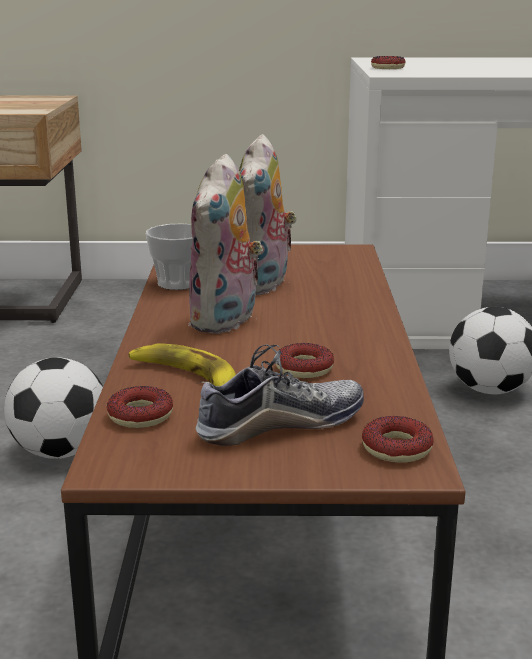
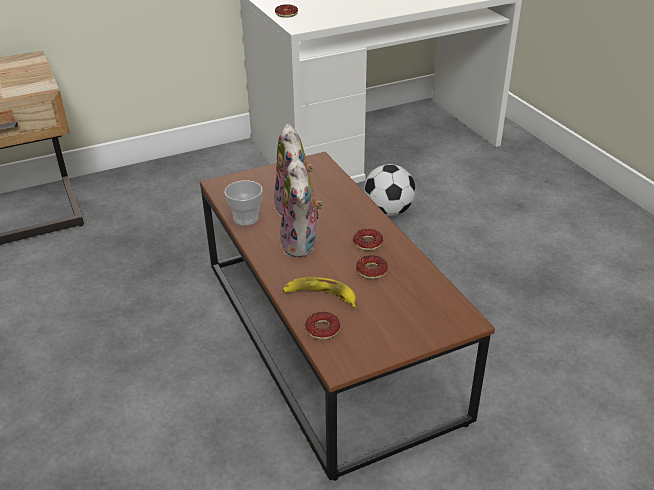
camera: 25 degrees left, 15 degrees up
(60, 452) = (178, 329): football -> none
(280, 425) = (392, 314): shoe -> none
(396, 448) = (452, 312): donut -> donut (368, 243)

